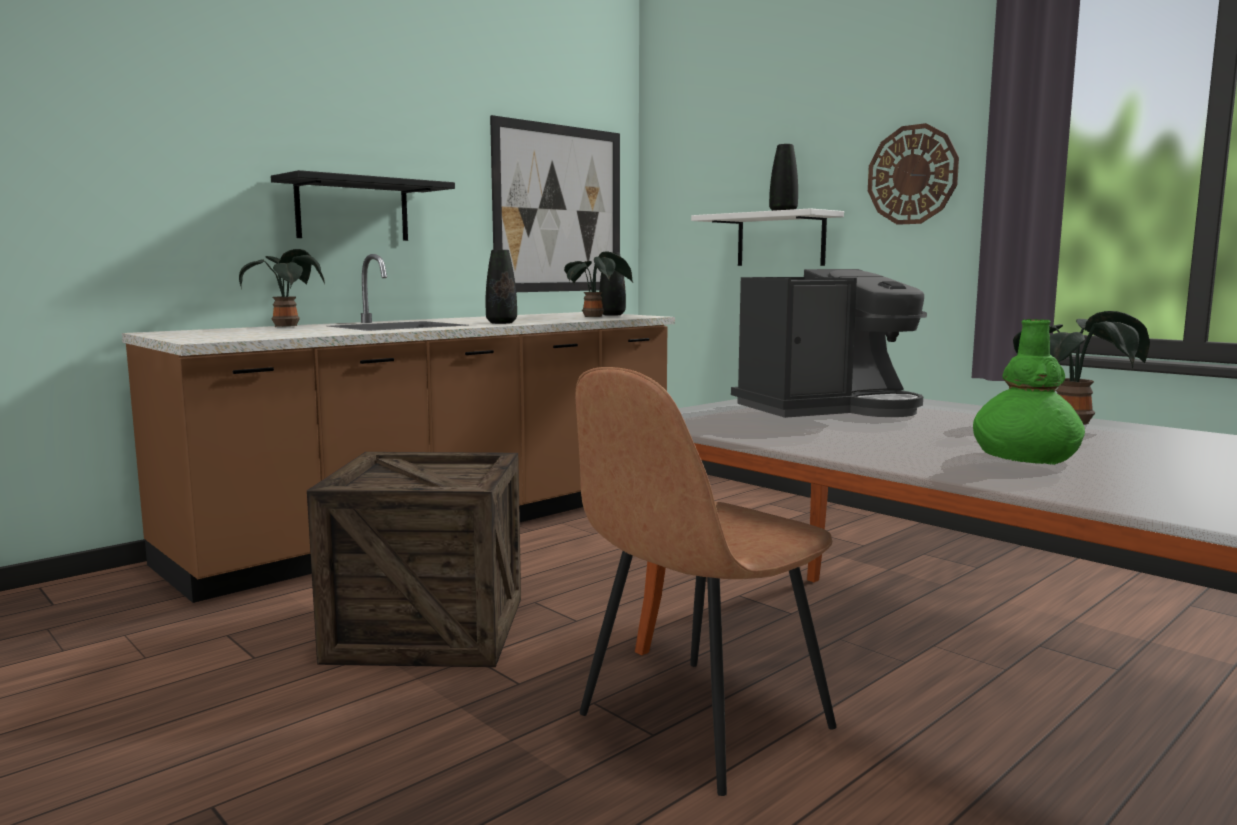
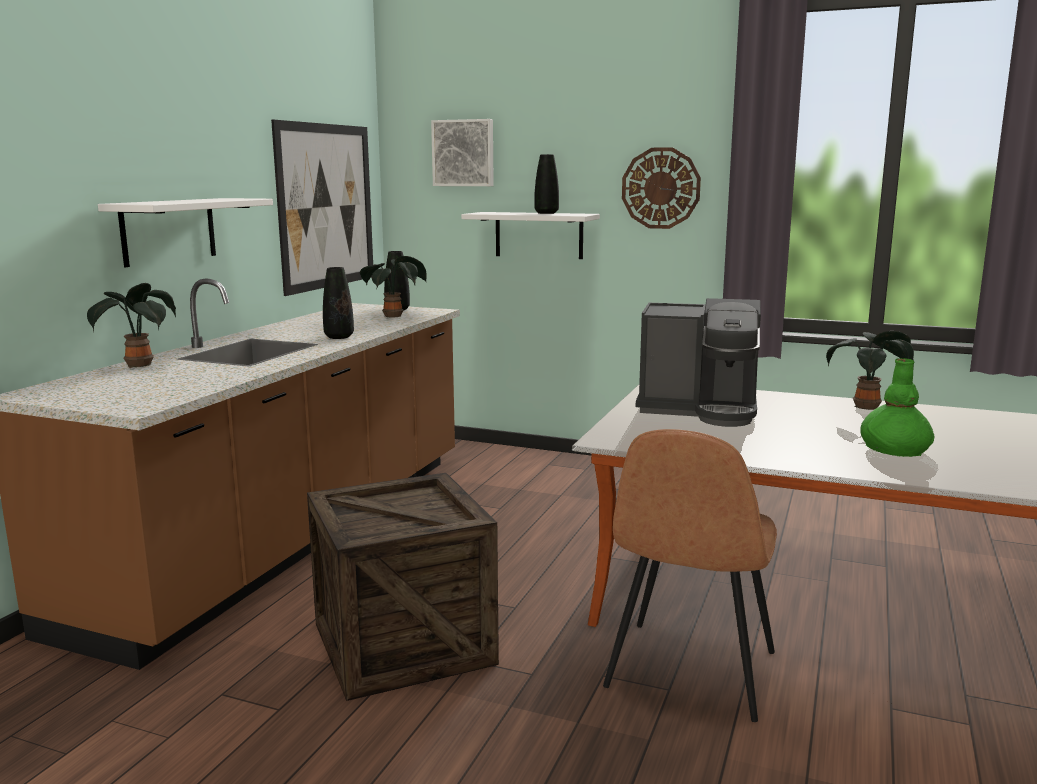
camera: 25 degrees left, 5 degrees up
(353, 210) = (169, 231): black shelf -> white shelf
(711, 154) = (464, 153): none -> picture
(828, 408) = (700, 409): coffee machine -> coffee machine turned 60 degrees clockwise

